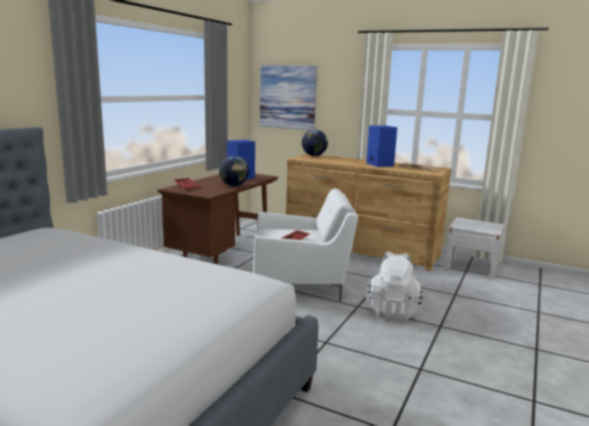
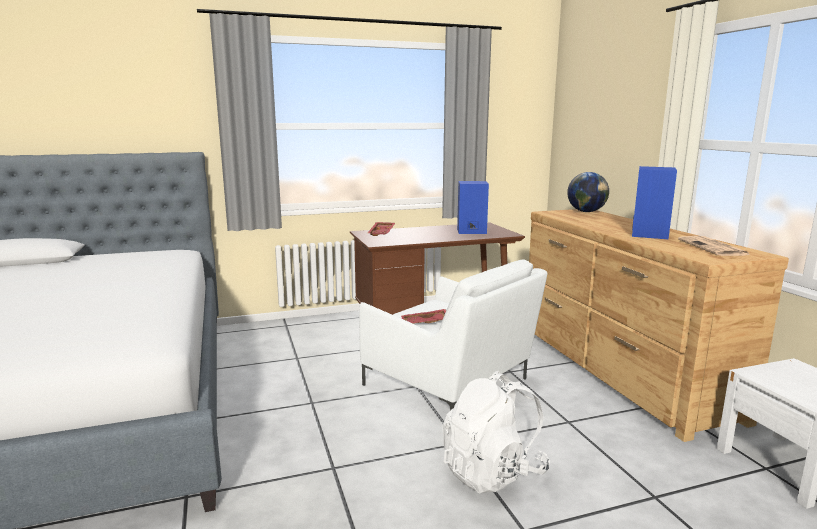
camera: 45 degrees right, 0 degrees up
(234, 185) = (435, 238): globe -> none
(287, 97) = (586, 125): picture -> none

